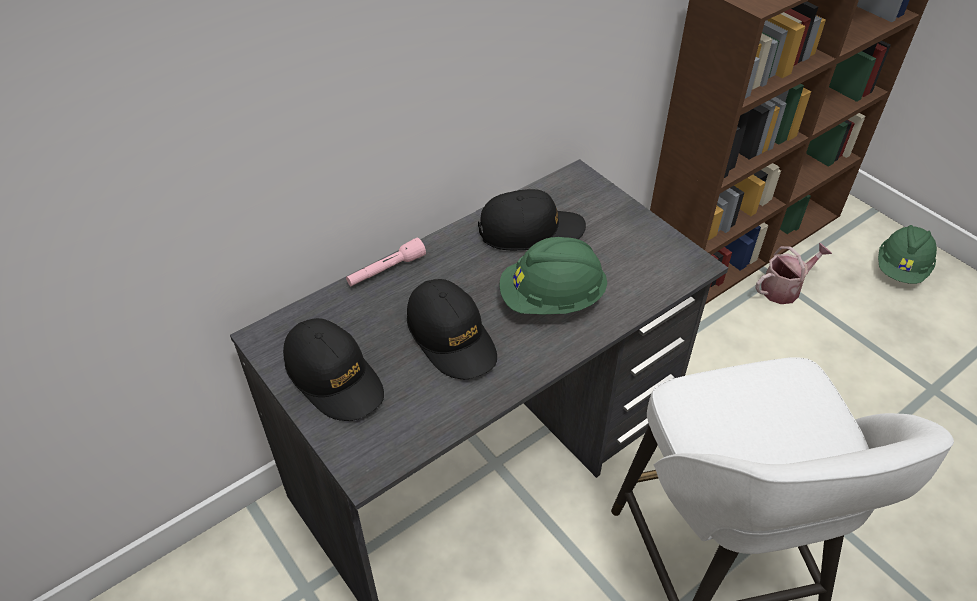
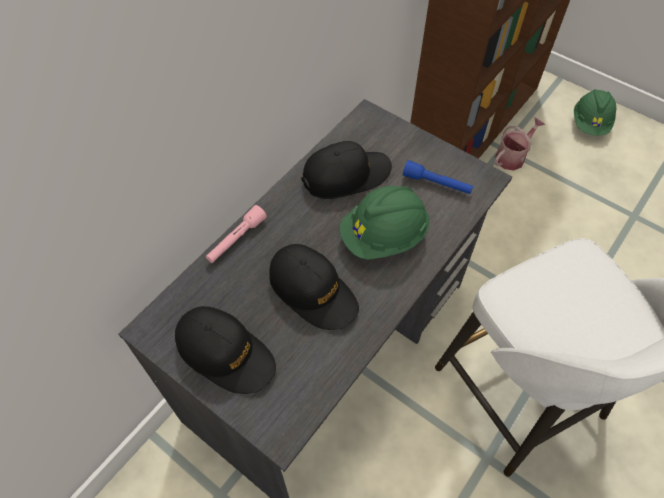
camera: 15 degrees left, 10 degrees up
(633, 258) = (436, 184): none -> blue flashlight

